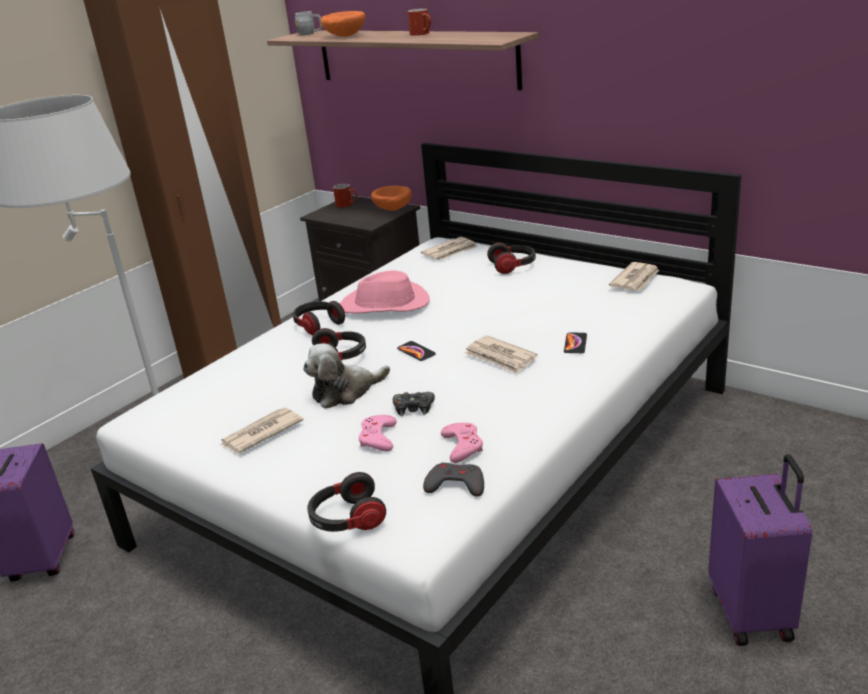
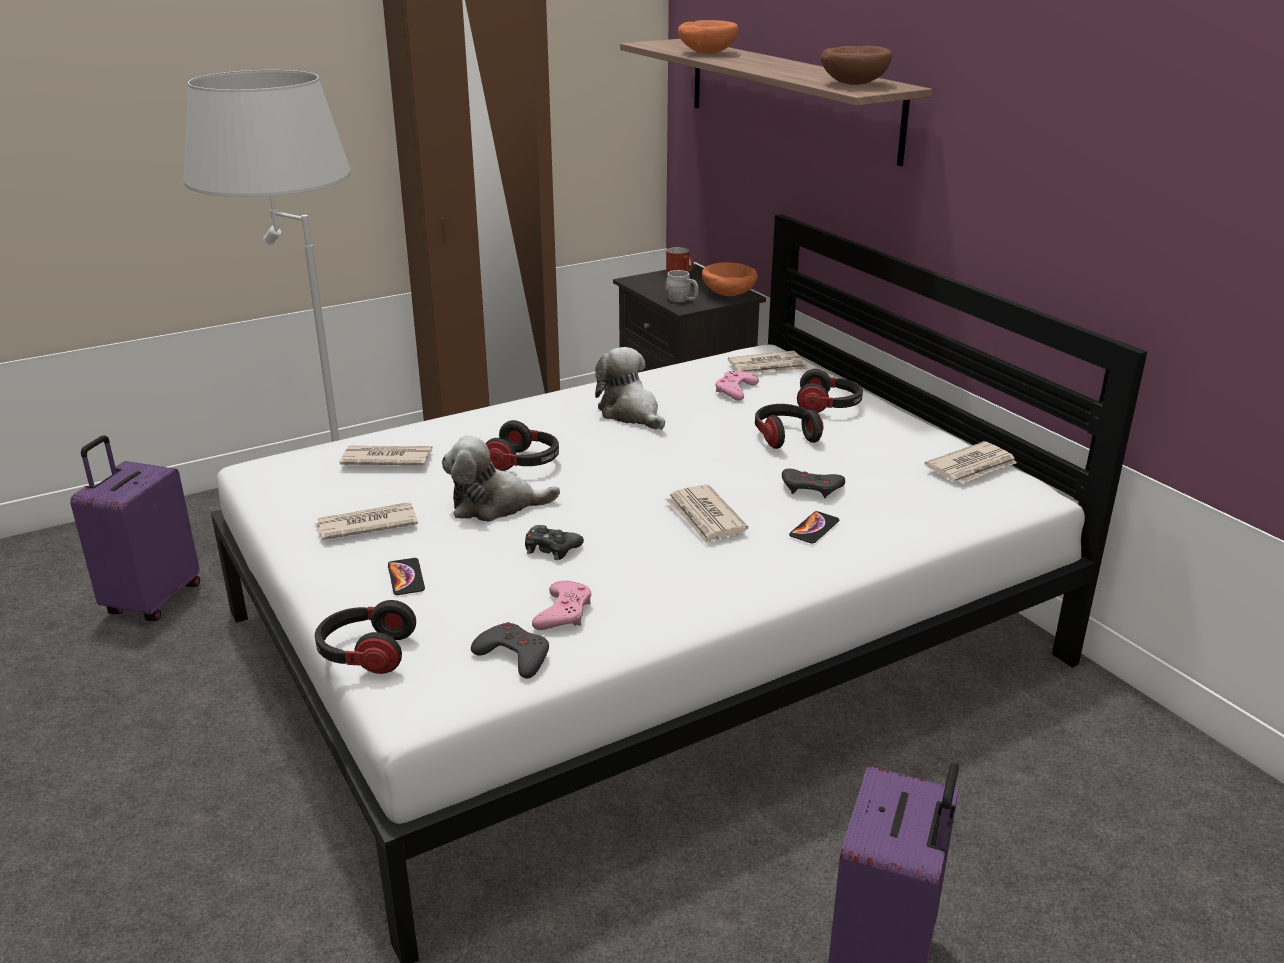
camera: 20 degrees right, 0 degrees up
(233, 384) = (386, 459): none -> newspaper
(310, 34) = (677, 43): grey mug -> grey mug (682, 300)
(318, 325) = (535, 417): headphones -> headphones (784, 437)
(378, 438) = (481, 571): pink game controller -> pink game controller (735, 390)
(385, 305) = (631, 413): pink hat -> plush toy
(416, 352) = (613, 481): phone -> phone (406, 577)
(422, 34) = (795, 66): red mug -> none
(484, 37) = (854, 84): none -> brown bowl
(552, 319) = (811, 488): none -> grey game controller

